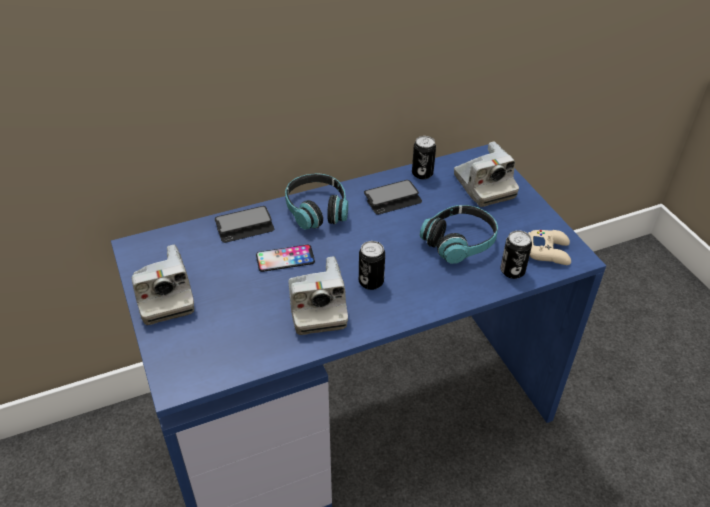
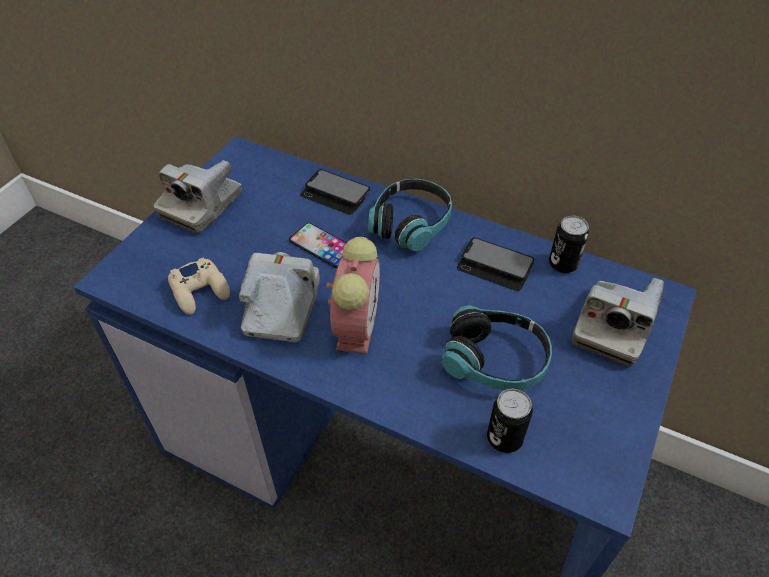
camera: 50 degrees right, 5 degrees up
(317, 307) = (282, 308): camera -> camera turned 150 degrees clockwise
(371, 282) = (356, 325): can -> alarm clock
(548, 251) = (580, 456): beige game controller -> beige game controller (200, 290)

